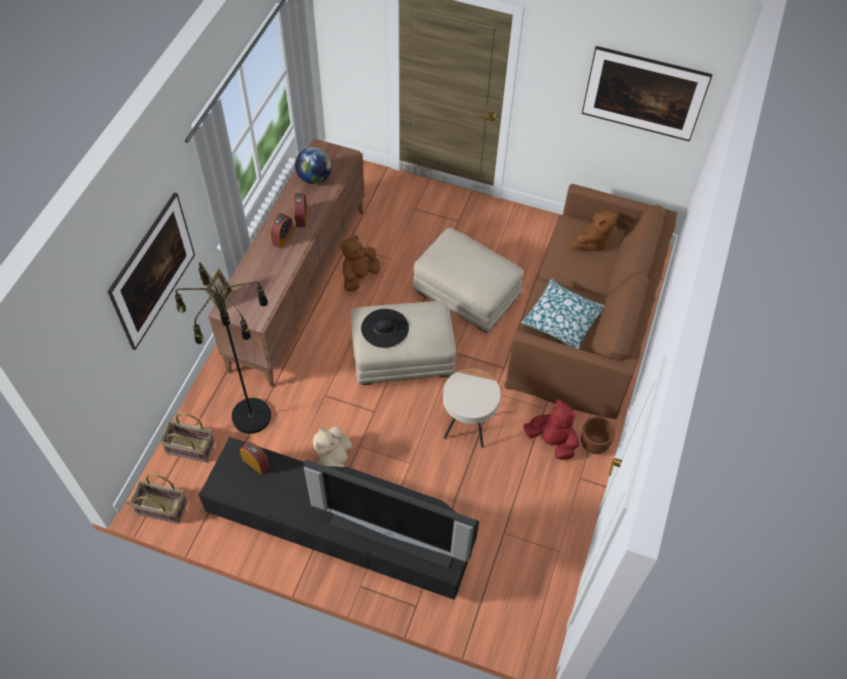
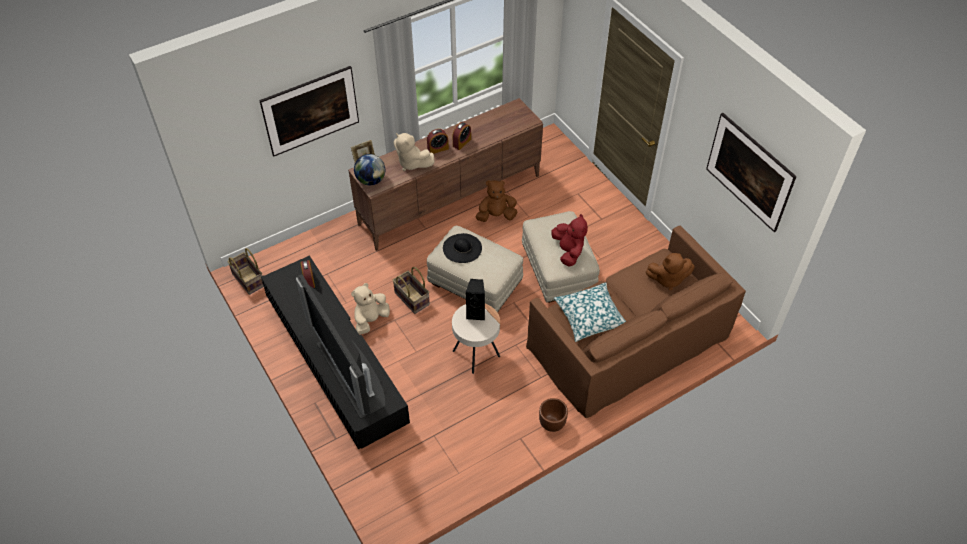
camera: 40 degrees right, 5 degrees down
(190, 448) = (295, 256): basket -> basket (411, 299)
(250, 417) = (346, 260): floor lamp -> none
(270, 269) = (412, 163): none -> beige plush toy
(314, 178) = (494, 123): globe -> globe (371, 180)
(464, 384) = (476, 313): none -> black speaker
(551, 441) = (524, 401): red plush toy -> red plush toy (568, 251)

